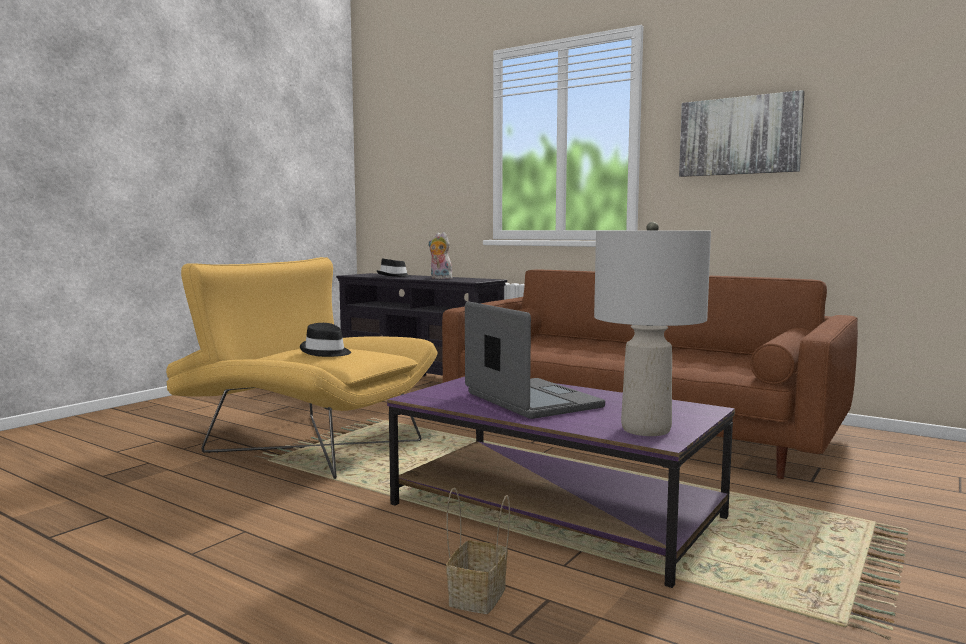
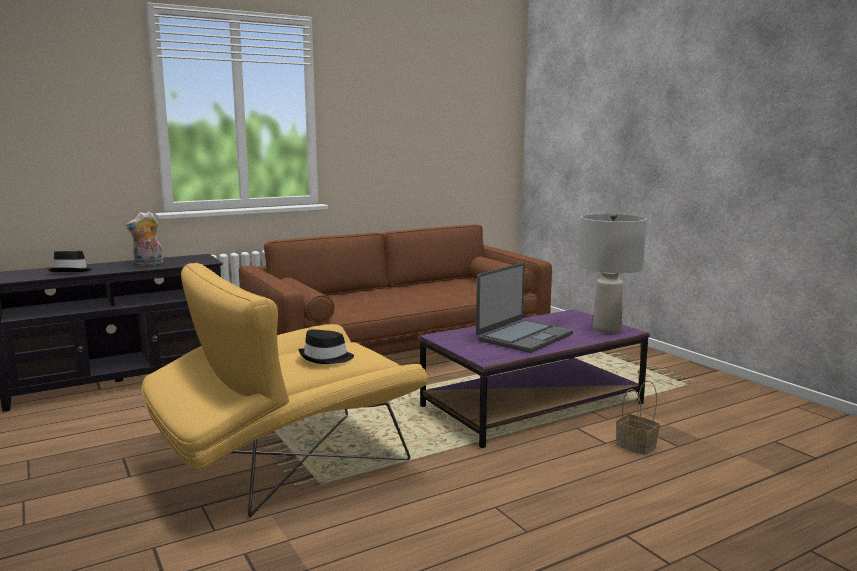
camera: 65 degrees left, 5 degrees up
(530, 400) = (524, 337): laptop -> laptop turned 135 degrees clockwise
(739, 136) = (389, 121): picture -> none

